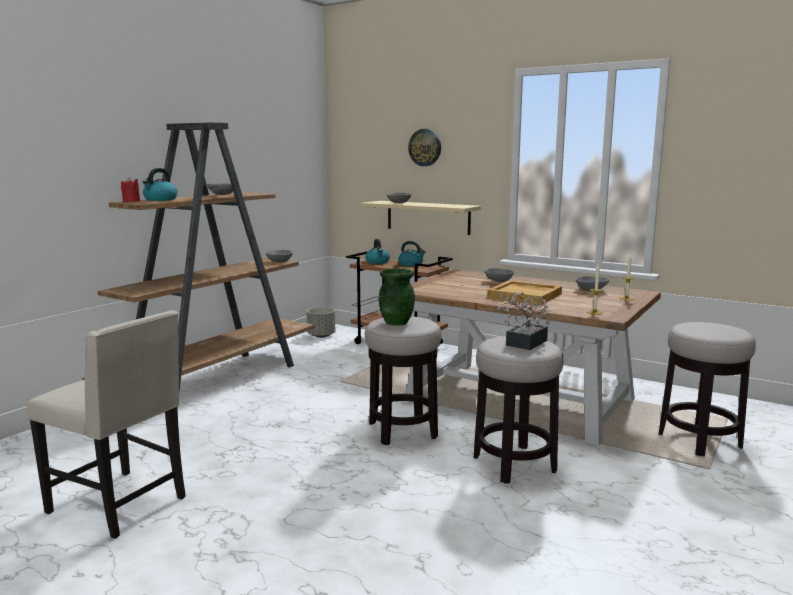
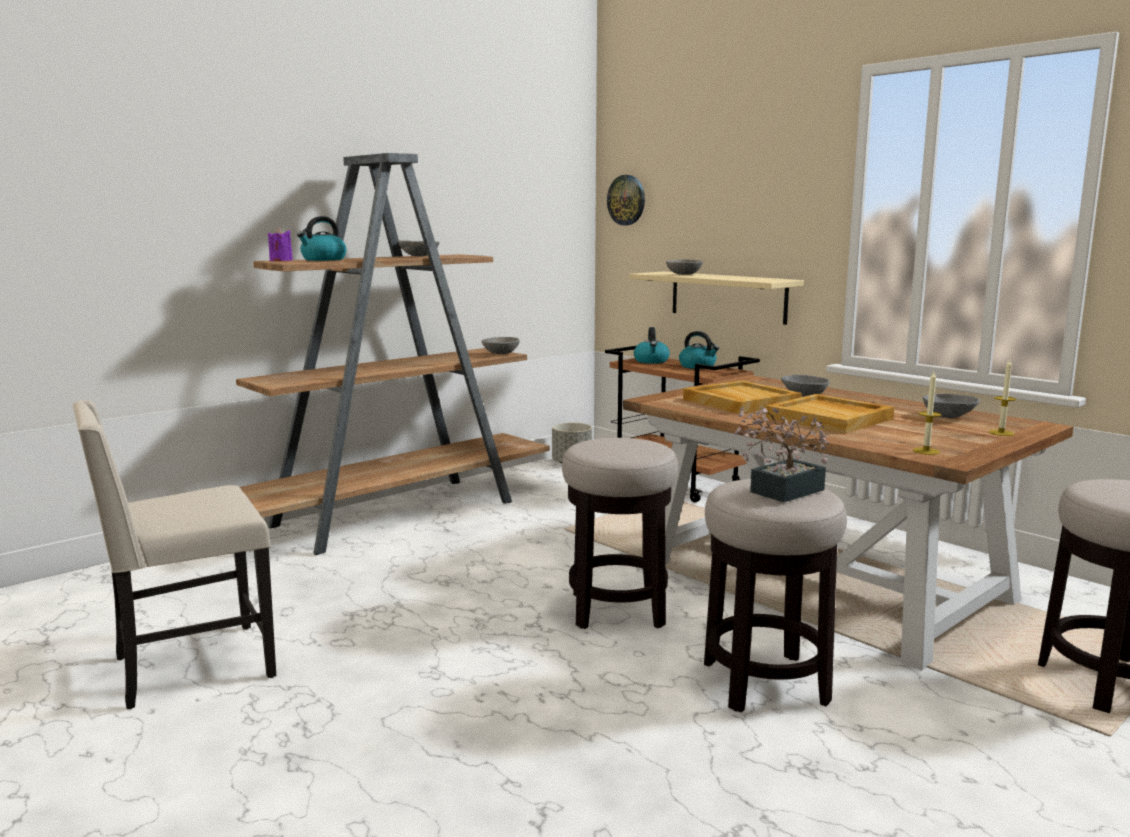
camera: 15 degrees right, 0 degrees up
(121, 505) = (189, 667): beige chair -> beige chair turned 105 degrees clockwise
(131, 201) = (281, 261): red candle -> purple candle
(396, 322) = (609, 446): green vase -> none
(425, 147) = (726, 192): wall clock -> wall clock (626, 200)
(463, 287) = (740, 401): none -> beige tray

